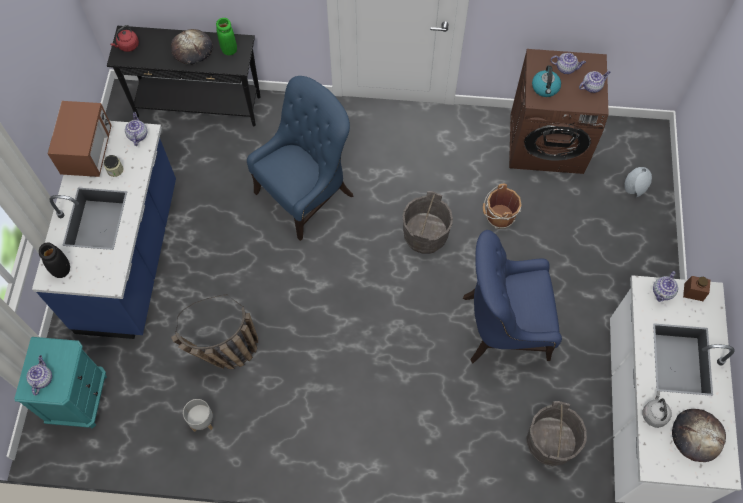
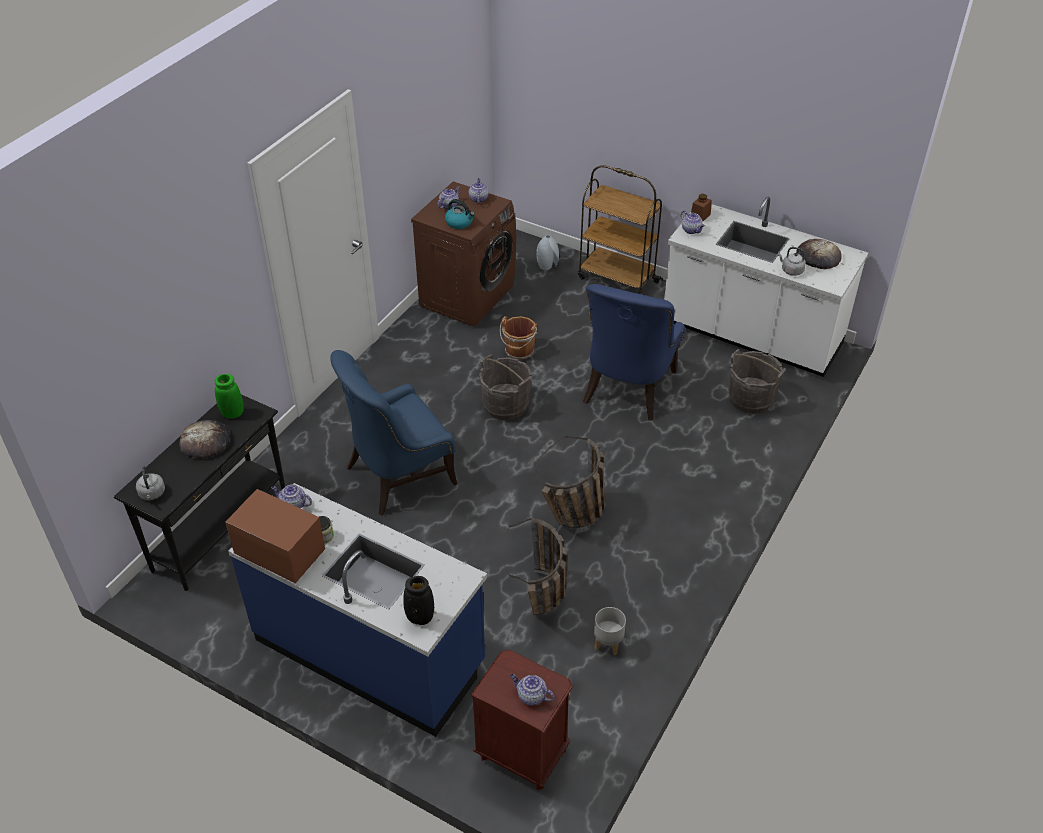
camera: 65 degrees left, 20 degrees down
(80, 398) = (522, 753): turquoise nightstand -> brown nightstand
(127, 46) = (152, 494): red kettle -> grey kettle
(306, 194) = (399, 475): blue chair -> blue chair turned 105 degrees counterclockwise
(321, 344) = (574, 519): none -> basket
(653, 258) = (617, 279): none -> brown cart

